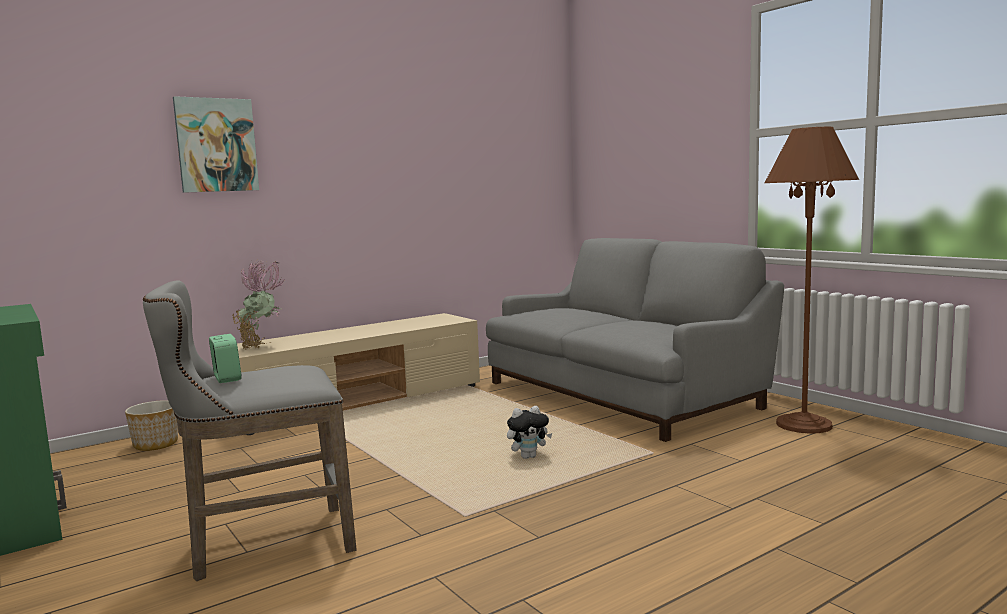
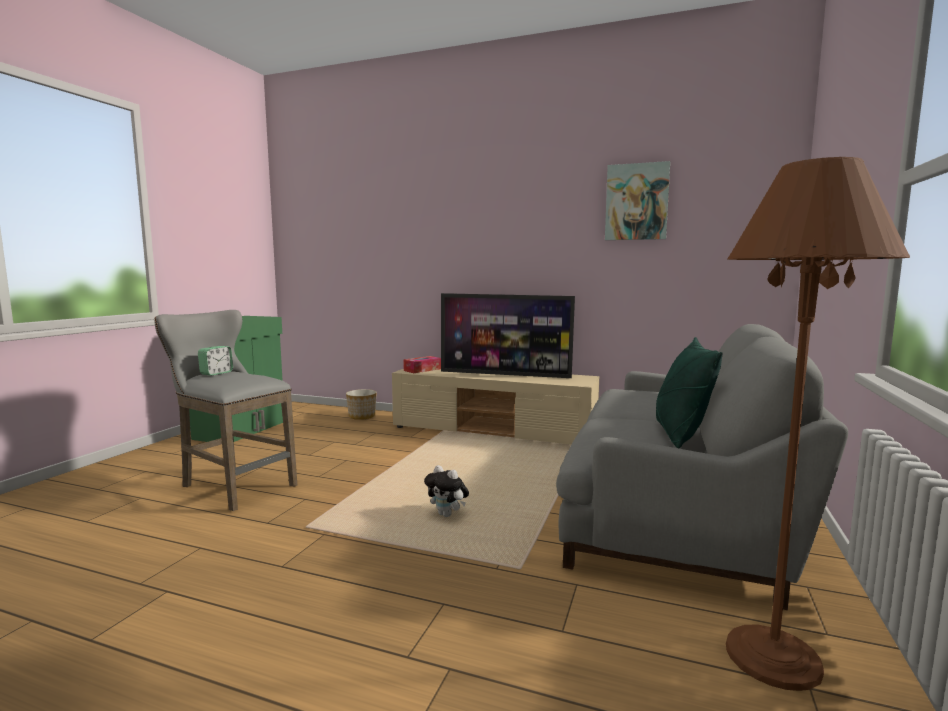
camera: 55 degrees right, 0 degrees up
(216, 145) = (427, 224): picture -> picture (636, 202)
(261, 347) = (422, 370): potted plant -> tissue box
(368, 330) = (505, 374): none -> television
(660, 322) = (680, 435): none -> green pillow

